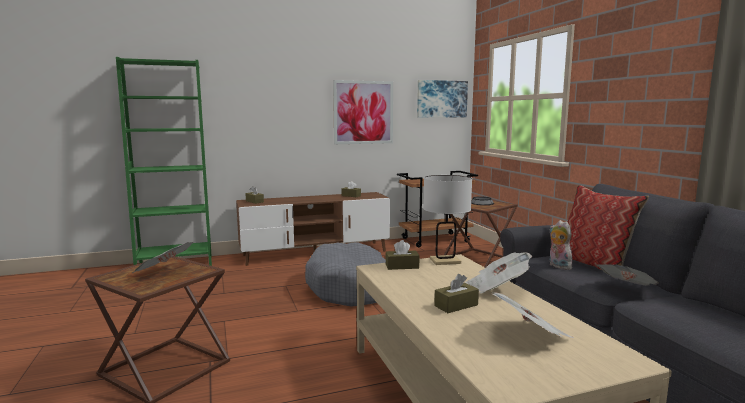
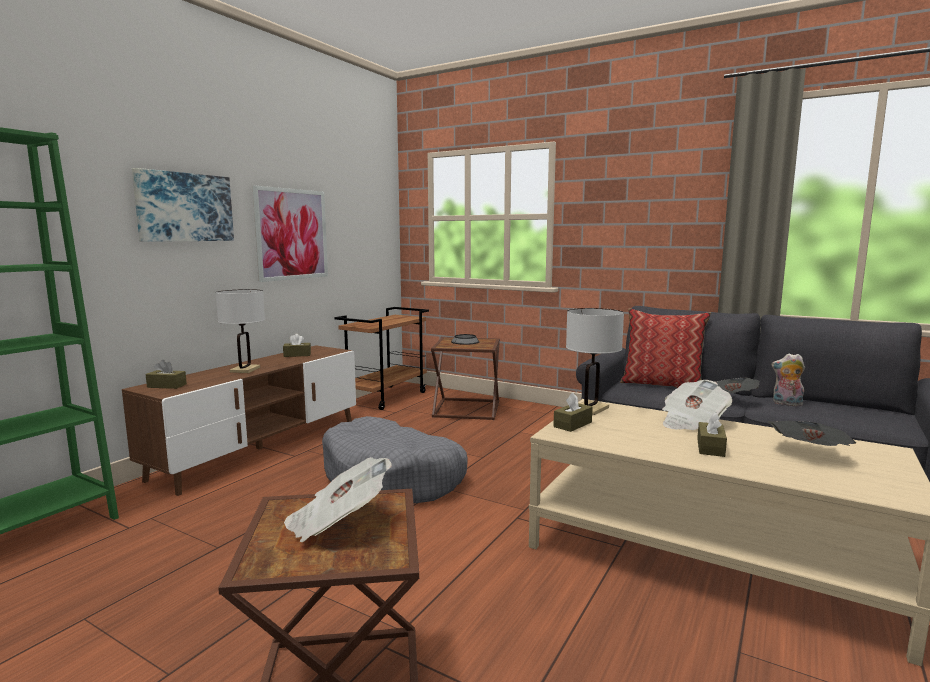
camera: 40 degrees left, 0 degrees up
(305, 199) = (245, 369): none -> white table lamp
(441, 99) = (372, 217): picture -> picture (184, 207)
(558, 266) = (646, 392): plush toy -> plush toy (786, 404)

